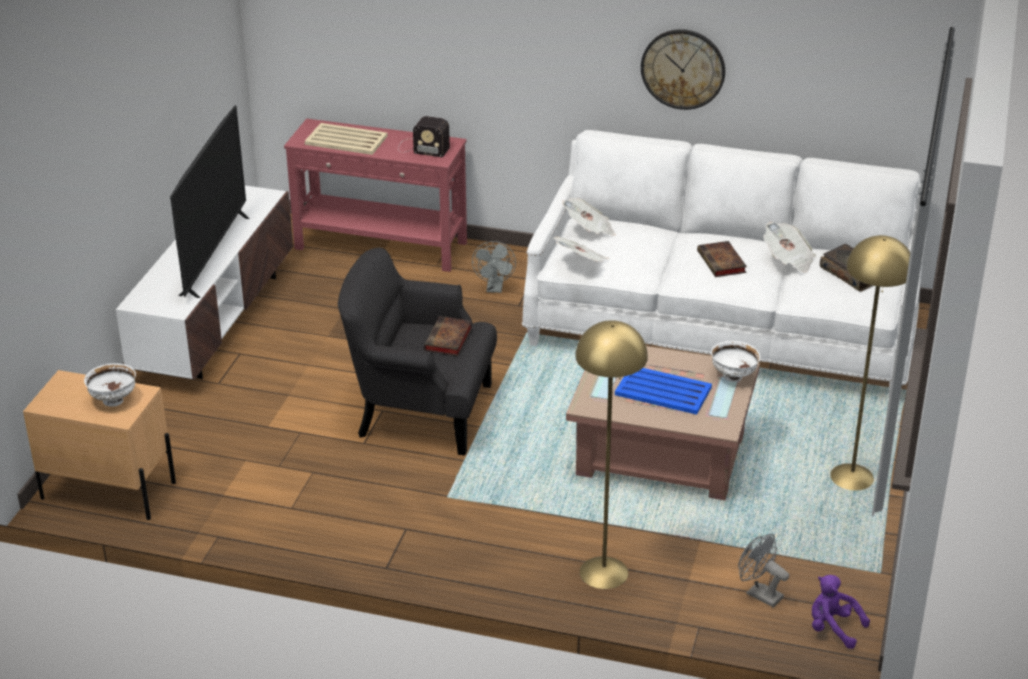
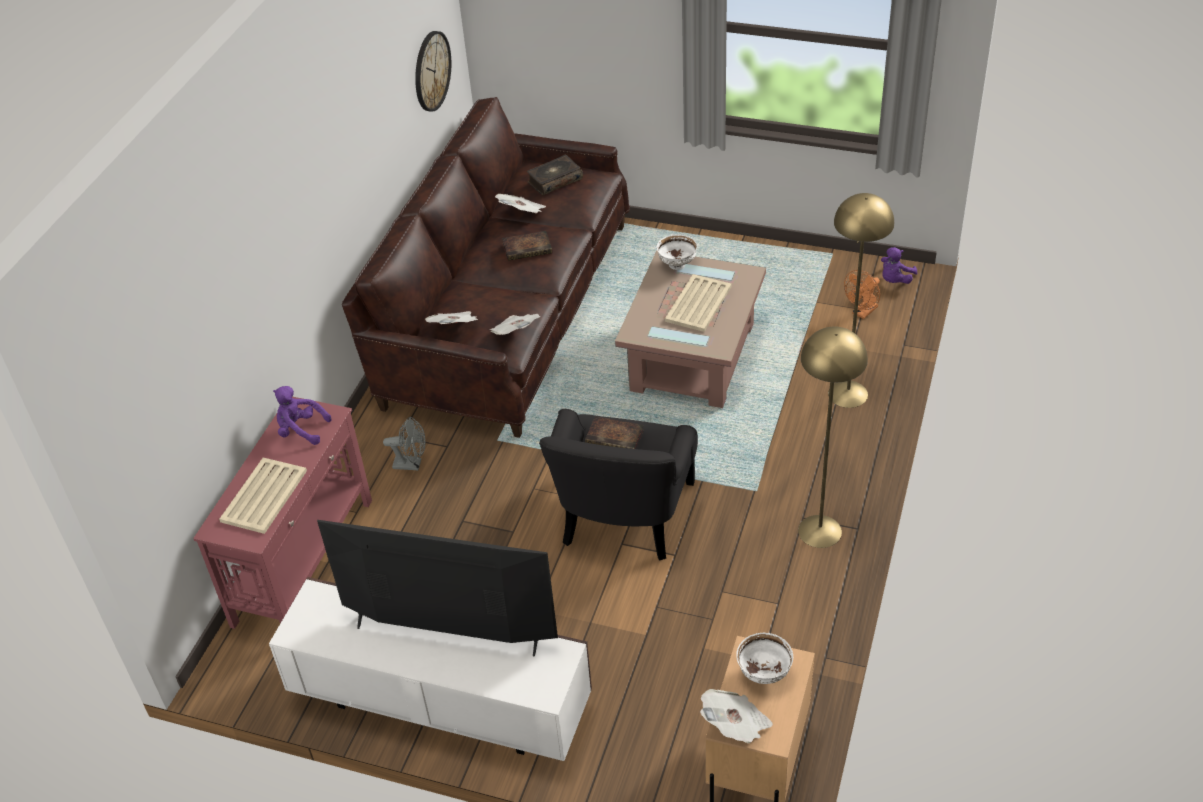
camera: 85 degrees left, 10 degrees up
(63, 385) = (736, 726): none -> newspaper
(421, 148) = (301, 430): radio -> purple plush toy
(664, 391) = (699, 303): blue tray -> beige tray
(683, 69) = (362, 165): wall clock -> wall clock (431, 71)
(723, 327) = (505, 312): white sofa -> brown sofa
(759, 594) = (862, 313): grey fan -> orange fan
(851, 477) = (721, 257): yellow floor lamp -> yellow floor lamp (819, 531)

